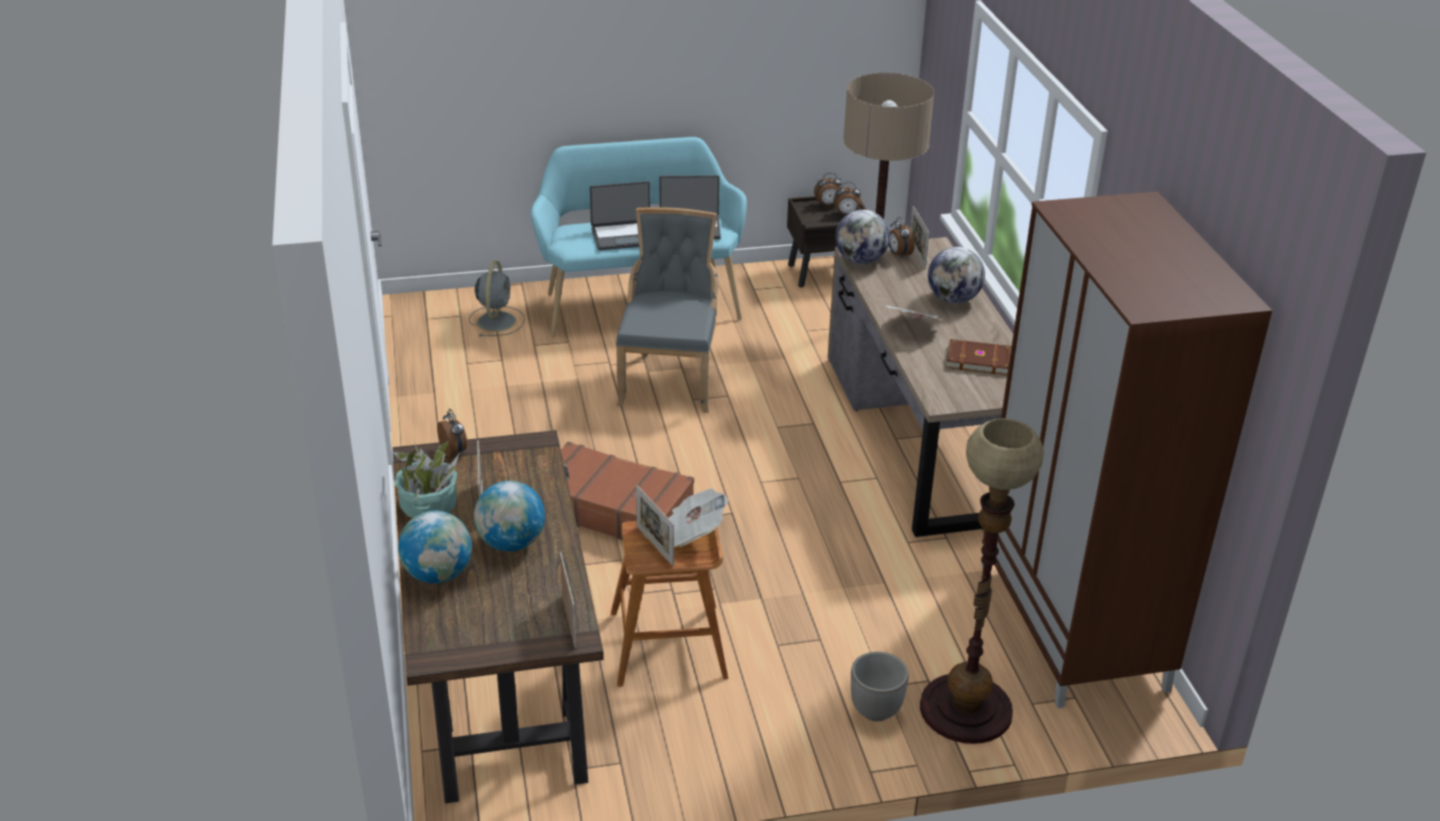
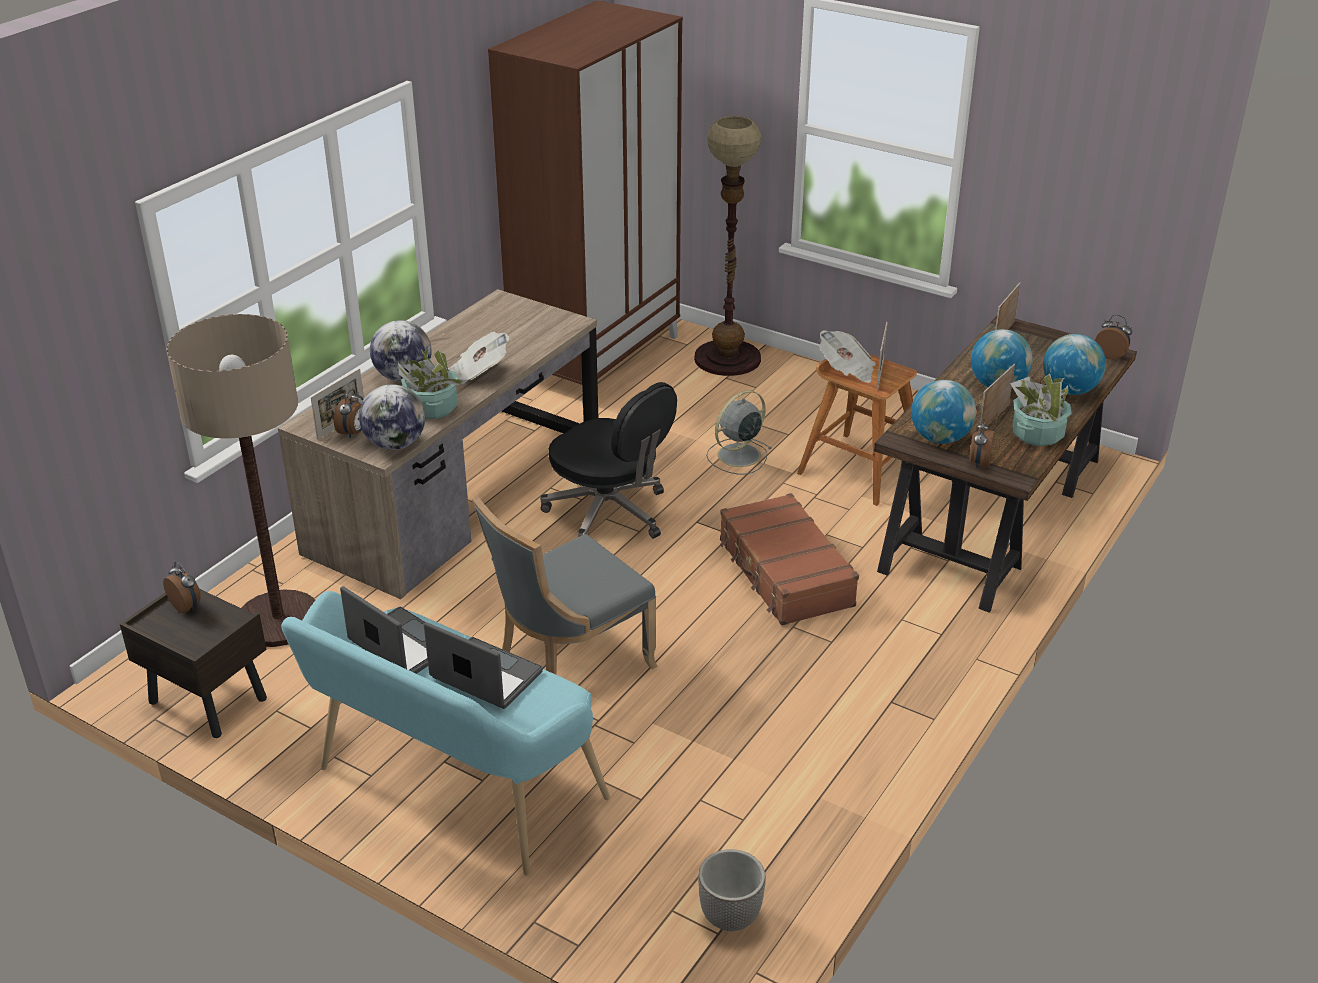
camera: 135 degrees left, 0 degrees up
(497, 320) = (638, 869): grey fan -> grey fan (737, 456)
(508, 459) = (940, 438): none -> globe
(802, 483) = (610, 513): none -> black office chair
(827, 205) = (174, 631): alarm clock -> alarm clock (1111, 355)
(875, 710) = (778, 381): planter -> planter (729, 918)
(889, 290) = (432, 408): none -> potted plant
(978, 359) = (487, 332): brown book -> none

